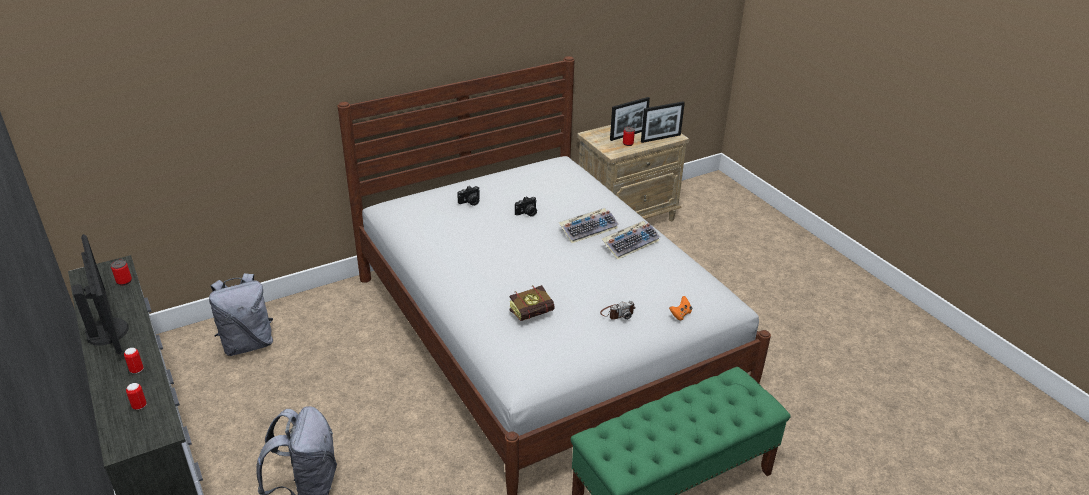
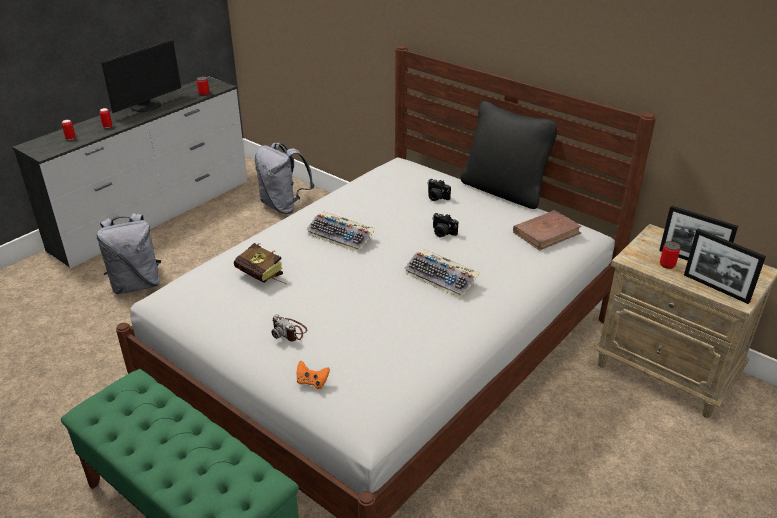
camera: 70 degrees right, 0 degrees up
(480, 172) = (504, 190): none -> black pillow
(557, 173) = (546, 233): none -> brown book
(630, 243) = (434, 314): keyboard -> keyboard (342, 236)

